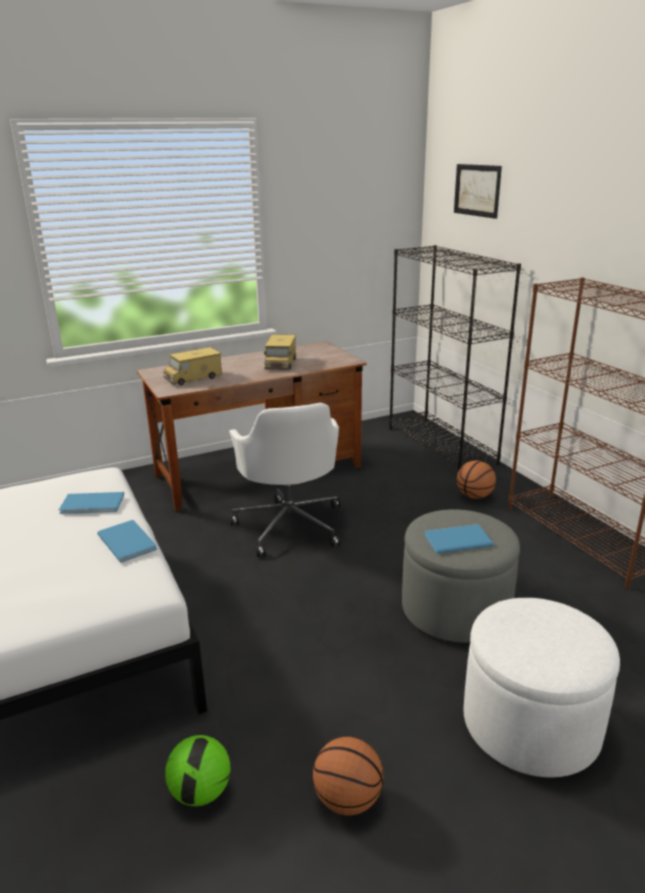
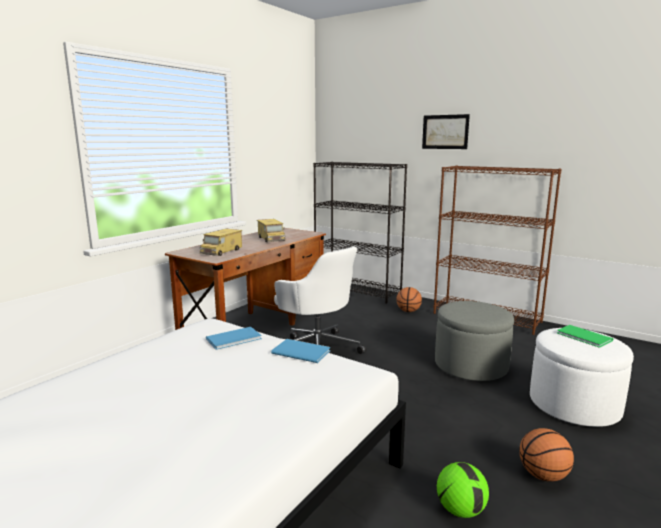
camera: 30 degrees left, 10 degrees down
(455, 539) = (477, 313): blue book -> none
(477, 190) = (364, 124): picture -> picture (445, 132)
(555, 631) = (584, 337): none -> green book

